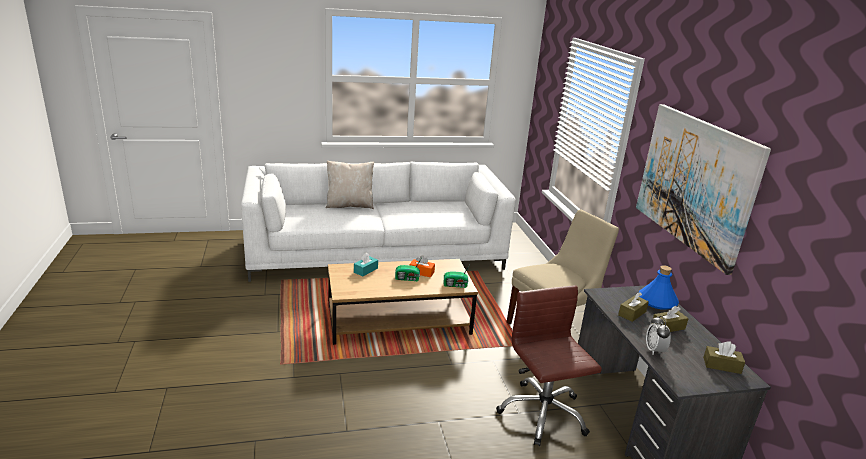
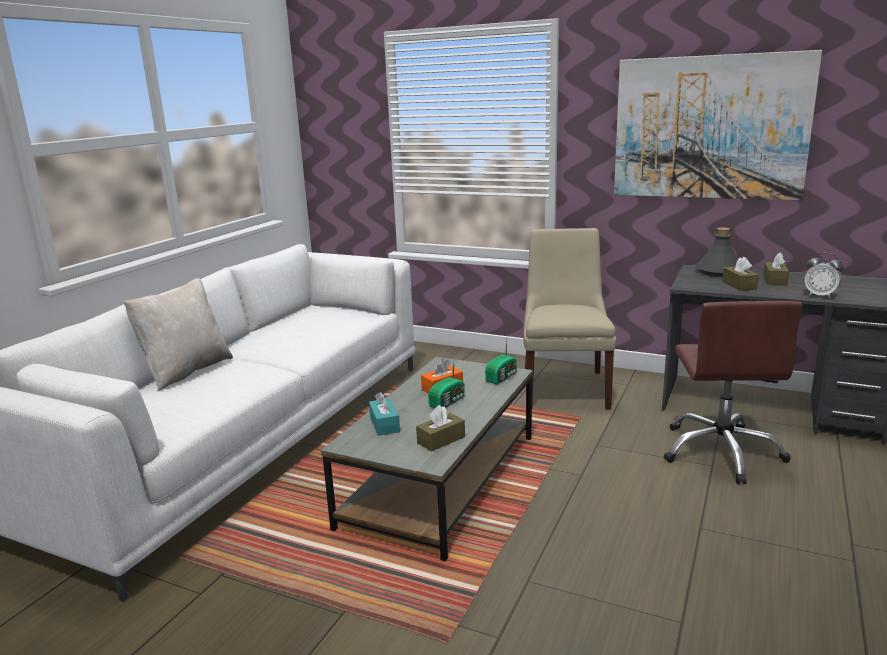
camera: 50 degrees left, 5 degrees down
(398, 320) = (440, 480): brown coffee table -> grey coffee table
(542, 413) = (721, 452): brown office chair -> brown office chair turned 105 degrees counterclockwise
(657, 301) = (719, 272): blue bottle -> grey bottle
(721, 365) = (857, 282): brown tissue box -> brown tissue box (441, 440)

